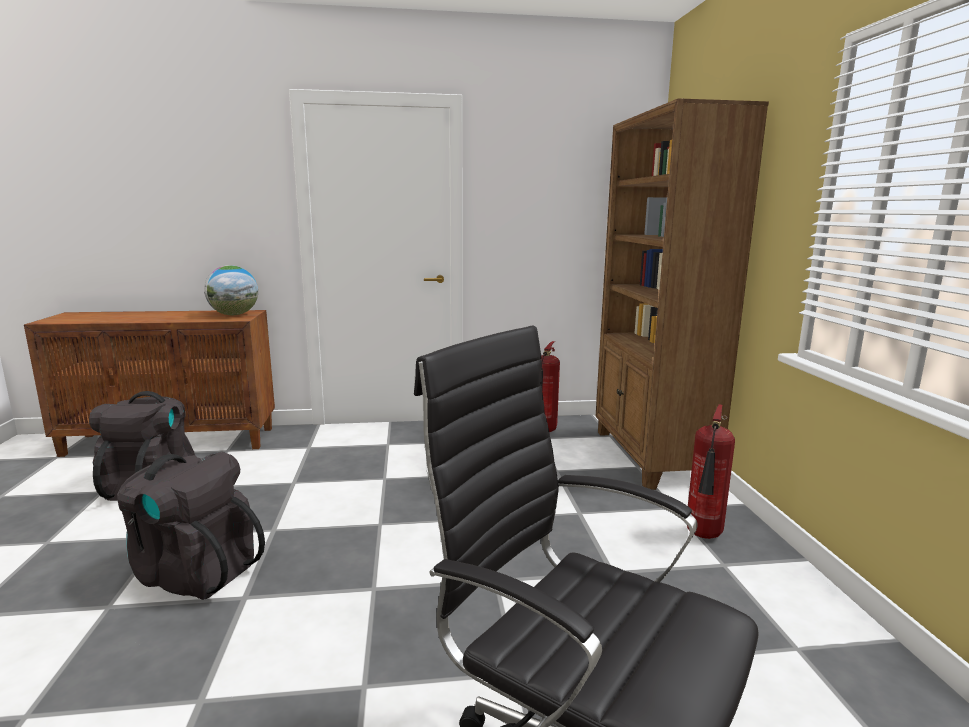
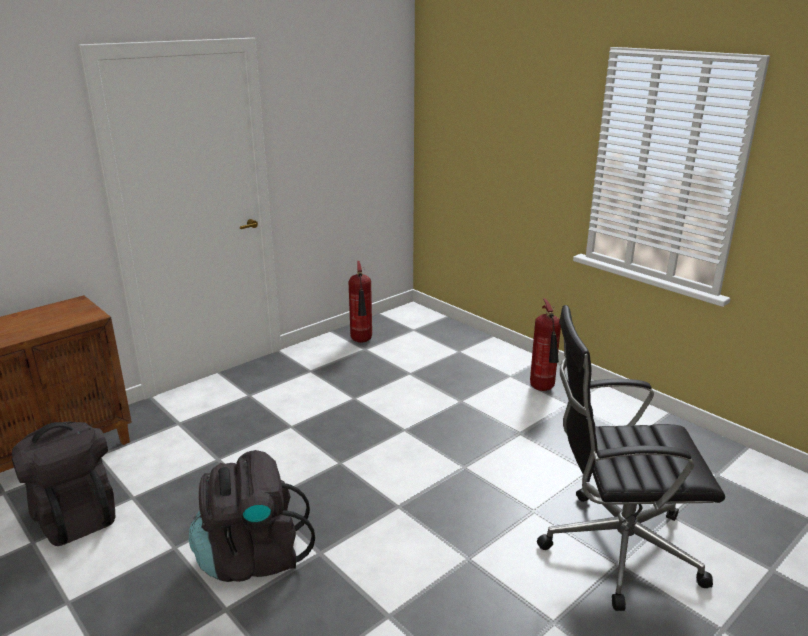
camera: 35 degrees left, 10 degrees up
(234, 315) = (69, 312): globe -> none
(650, 457) = (458, 340): brown bookcase -> none

